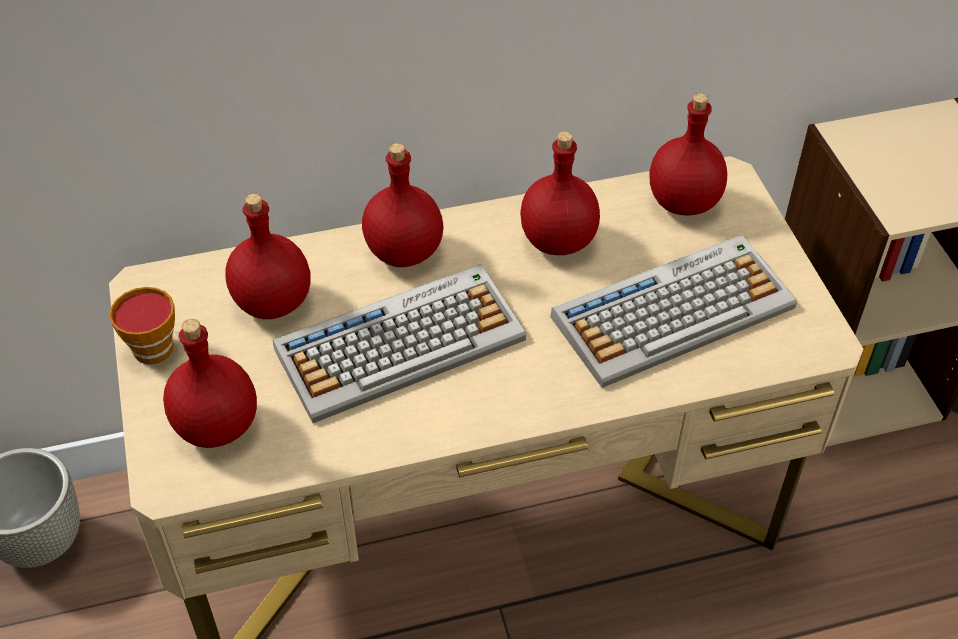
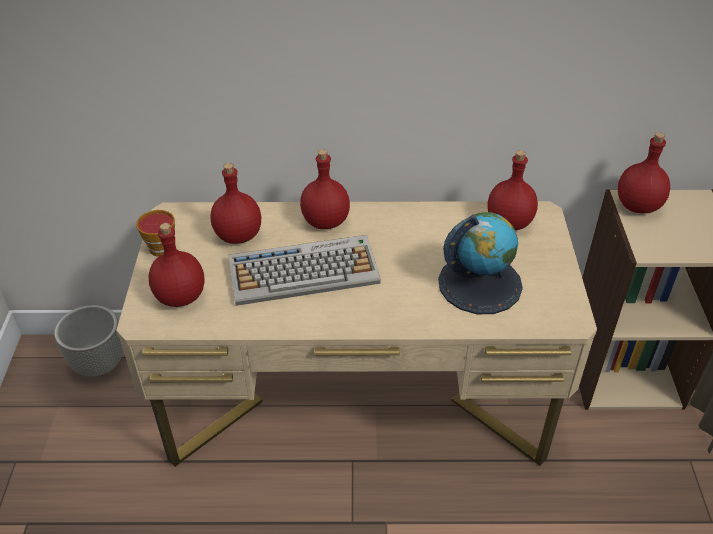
camera: 15 degrees right, 5 degrees down
(558, 240) = (422, 230): red bottle -> red bottle (638, 205)
(674, 310) = (479, 283): keyboard -> globe

